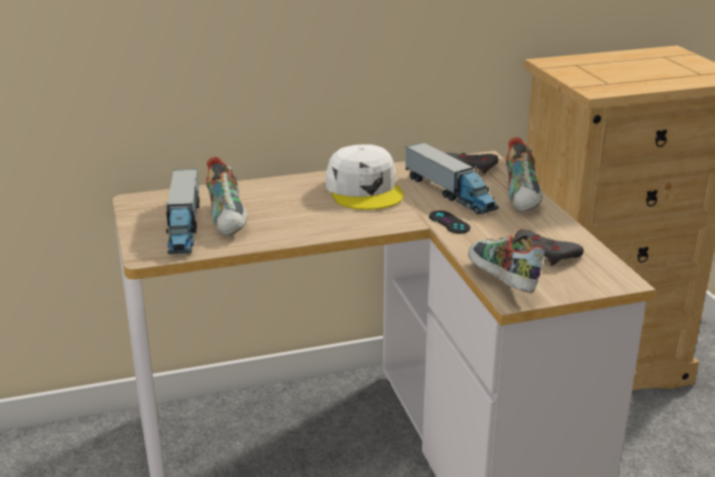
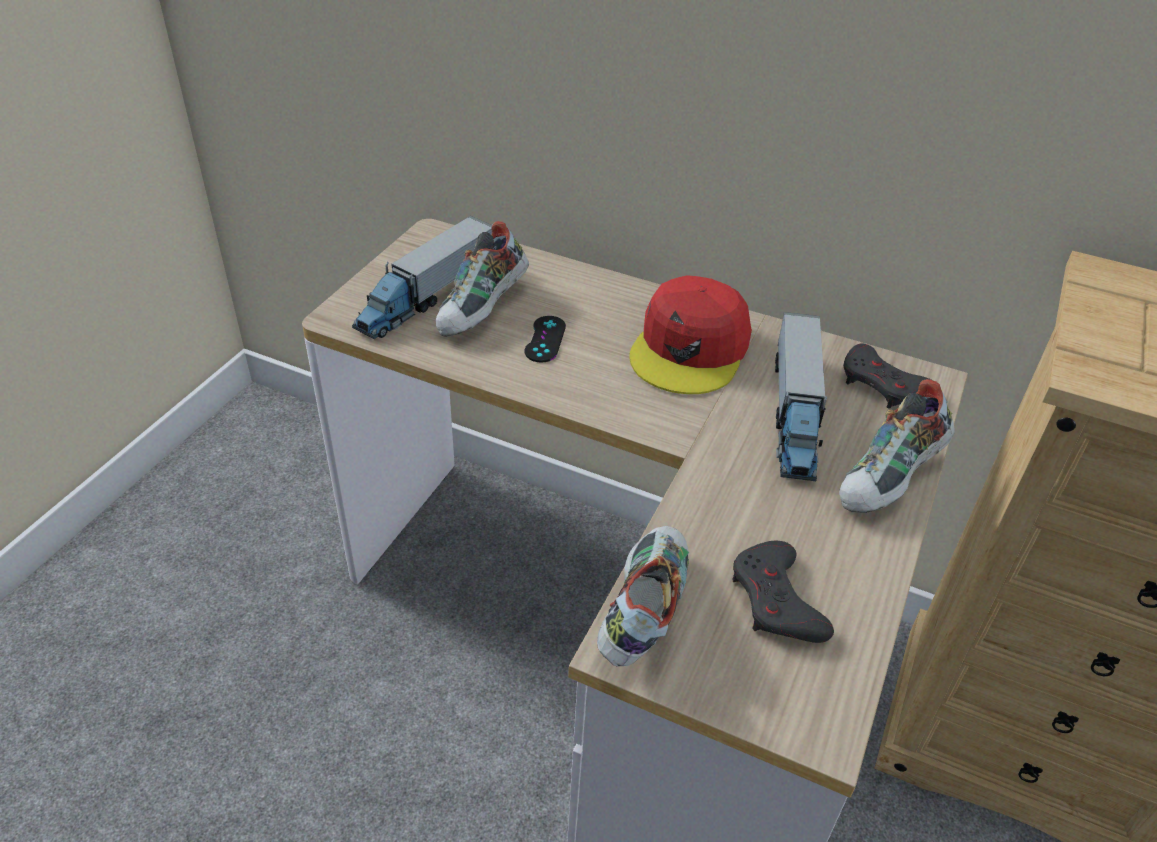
camera: 40 degrees right, 15 degrees up
(364, 190) = (690, 349): white cap -> red cap
(449, 222) = (722, 463): black game controller -> black game controller (545, 339)

